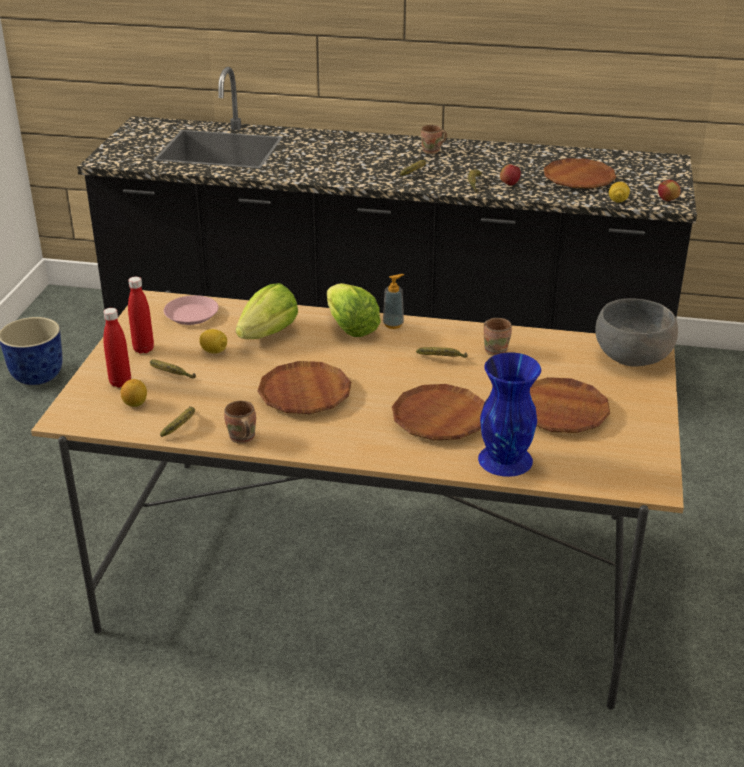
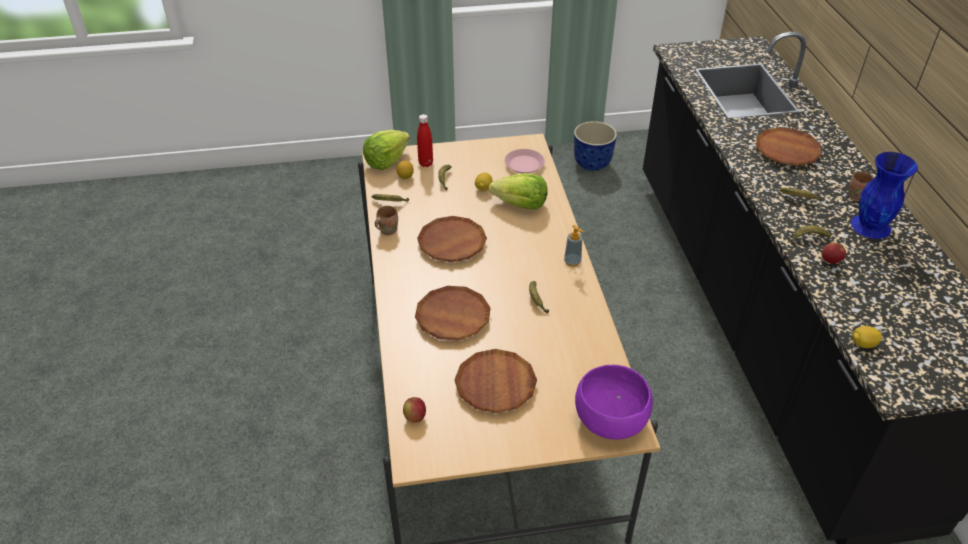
camera: 70 degrees right, 10 degrees up
(143, 349) = (469, 159): red bottle -> none
(350, 328) = (553, 241): lettuce -> lettuce (386, 161)
(495, 350) = (569, 328): brown mug -> none
(505, 459) = (416, 364): blue vase -> blue vase (871, 226)
(578, 179) = (891, 306): brown plate -> brown plate (787, 151)
(633, 357) = (610, 420): grey bowl -> purple bowl
(667, 200) = (902, 384): apple -> apple (415, 417)

